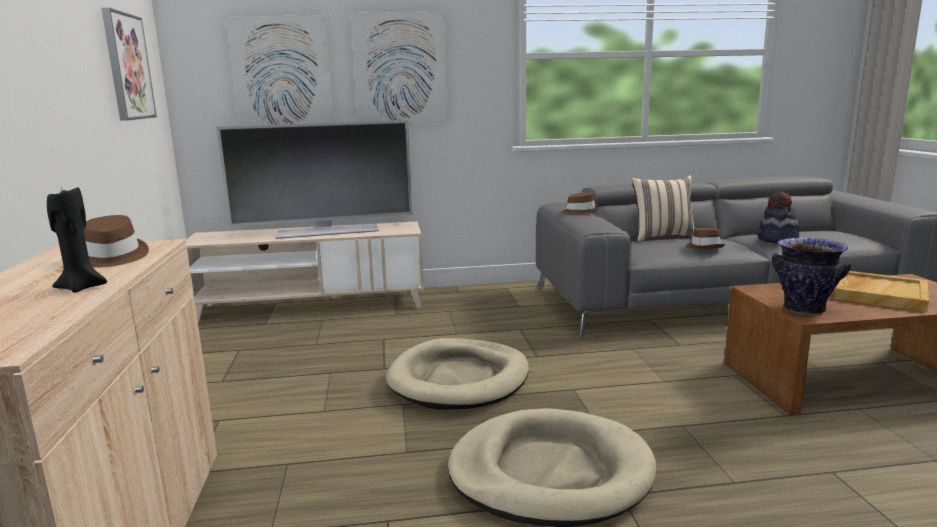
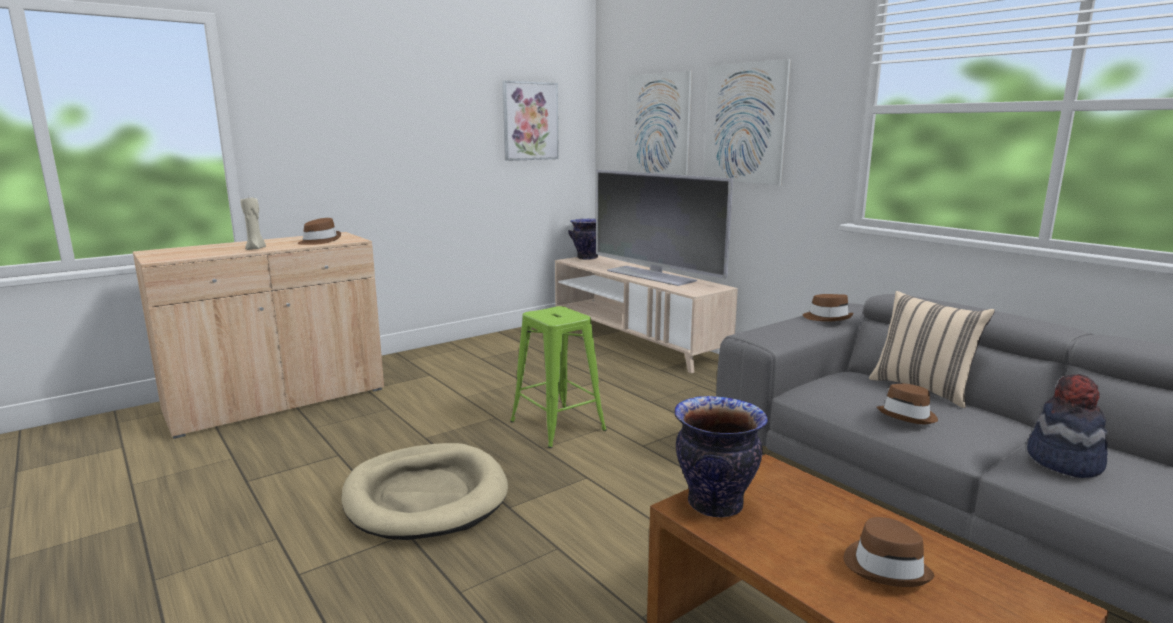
camera: 60 degrees right, 0 degrees up
(81, 288) = (256, 249): black candle -> beige candle
(204, 236) = (587, 258): none -> vase
(459, 379) = (557, 425): beige dog bed -> green stool
(879, 294) = (886, 567): beige tray -> brown hat

